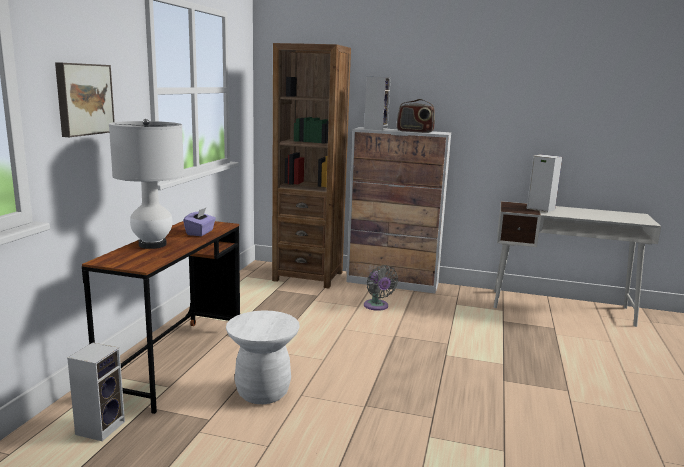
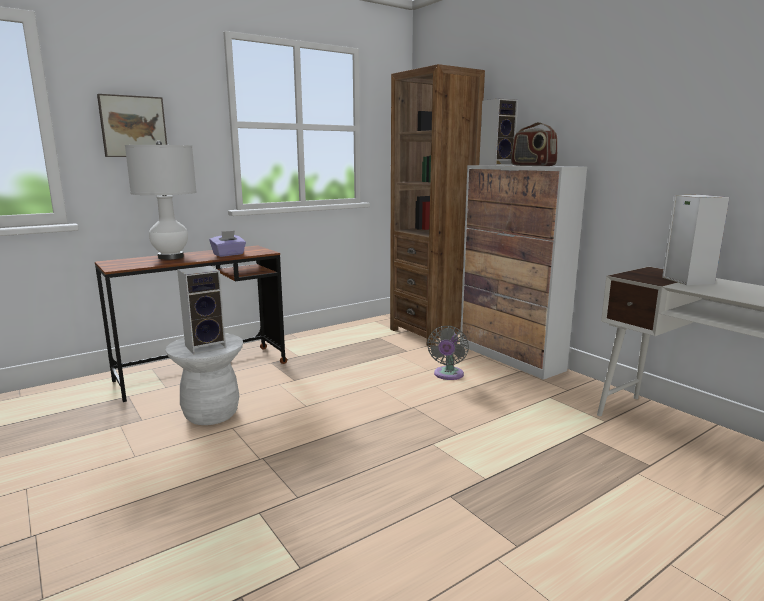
camera: 40 degrees right, 0 degrees up
(100, 427) = (83, 399): speaker -> speaker (206, 346)

